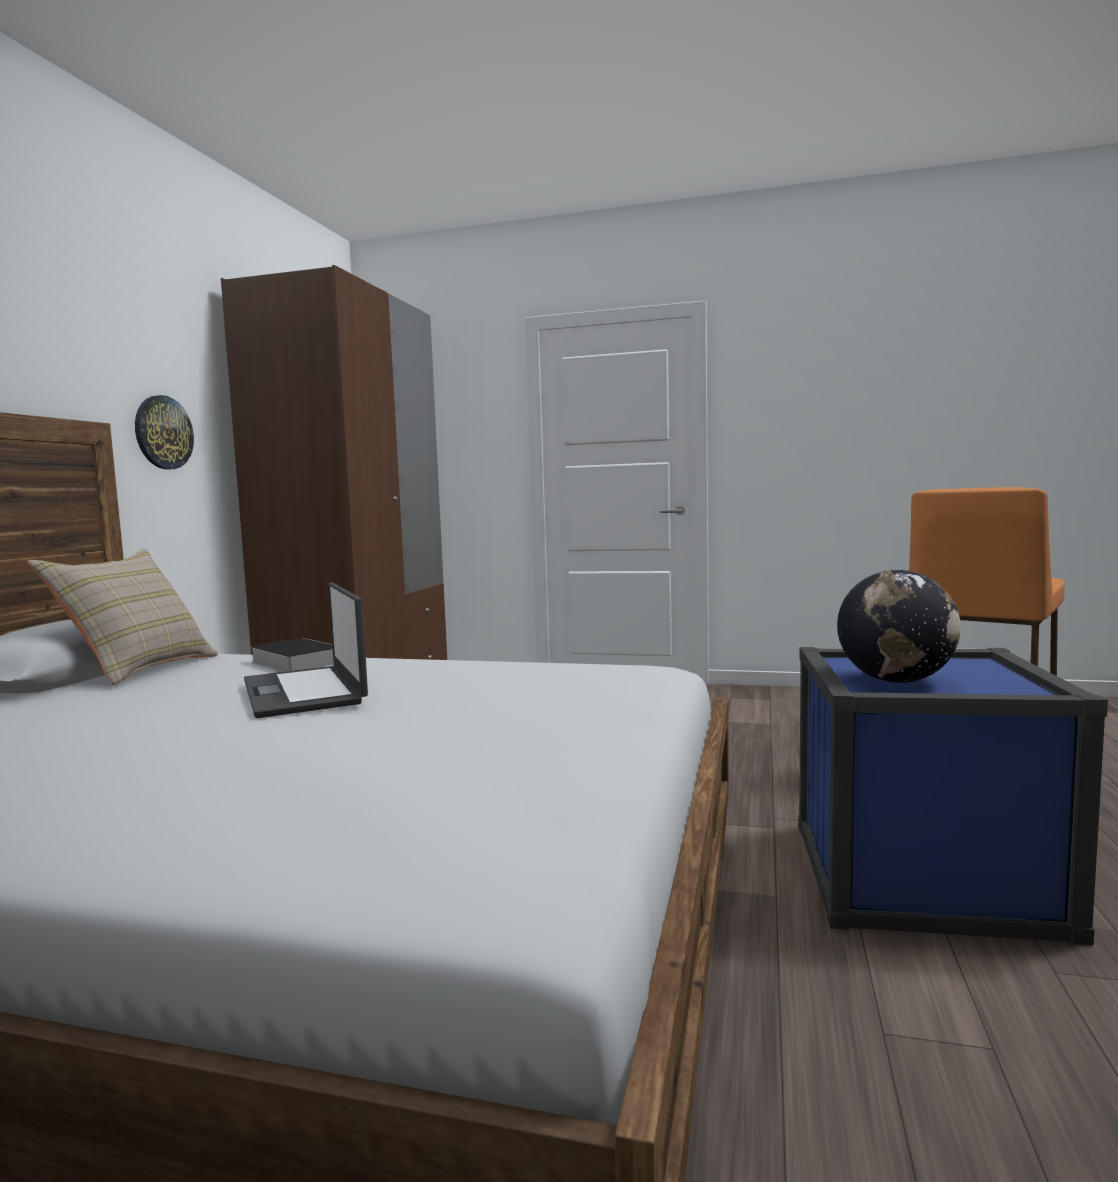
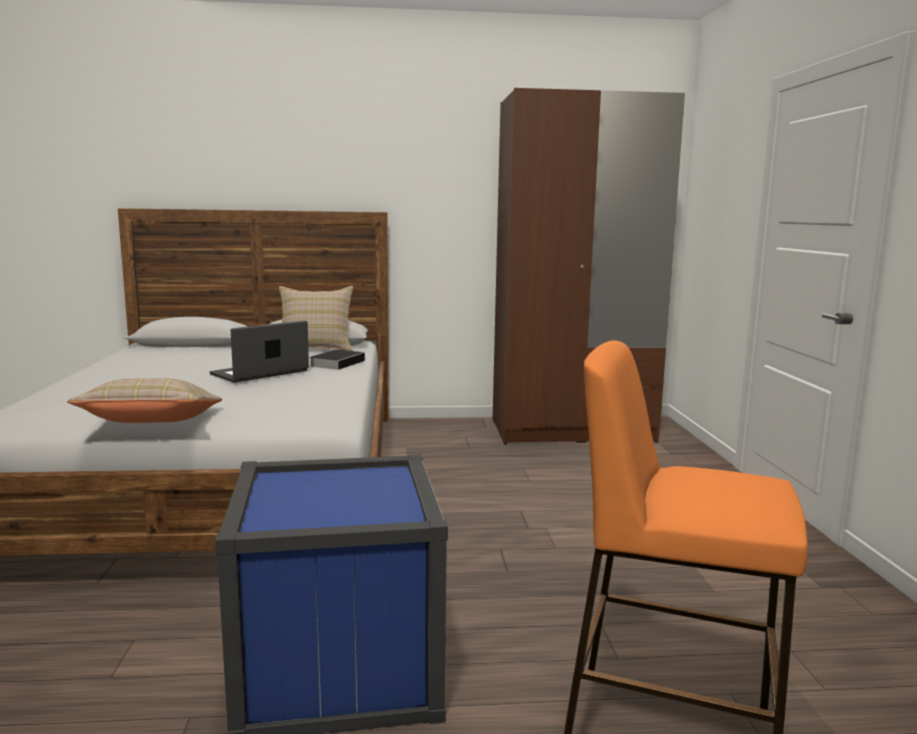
camera: 70 degrees right, 5 degrees up
(163, 432) = (440, 214): wall clock -> none
(624, 741) = (152, 425): none -> beige pillow
(896, 681) = (316, 486): globe -> none

